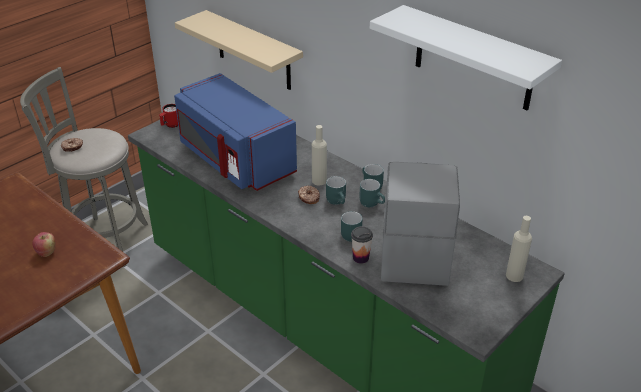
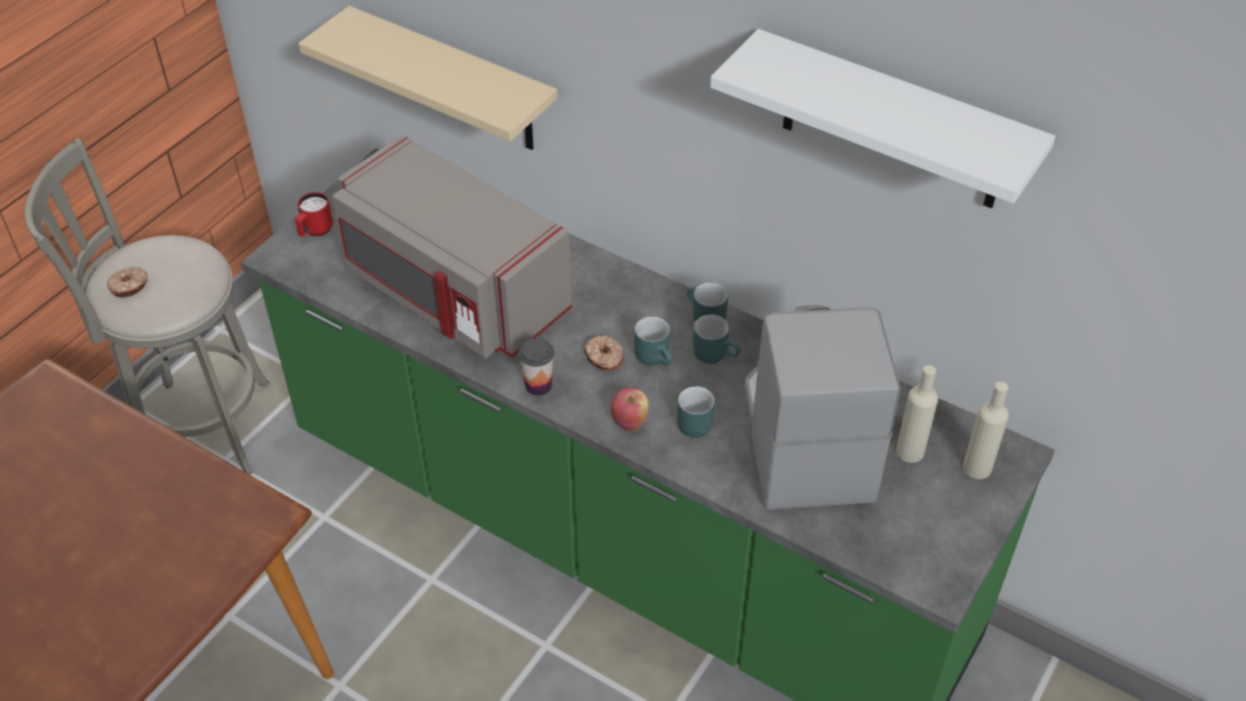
camera: 10 degrees left, 10 degrees up
(47, 252) = (159, 523): apple -> apple (629, 422)
(234, 159) = (453, 292): blue microwave -> grey microwave
(319, 181) = (613, 319): beige bottle -> beige bottle (910, 451)
(360, 258) = (721, 468): cup -> cup (538, 385)

